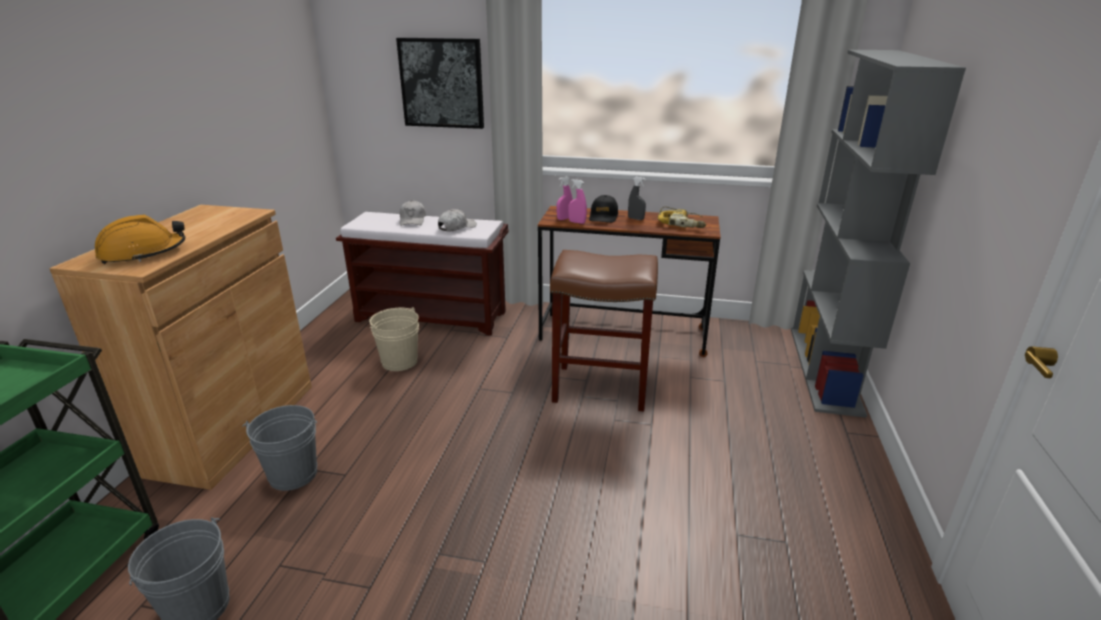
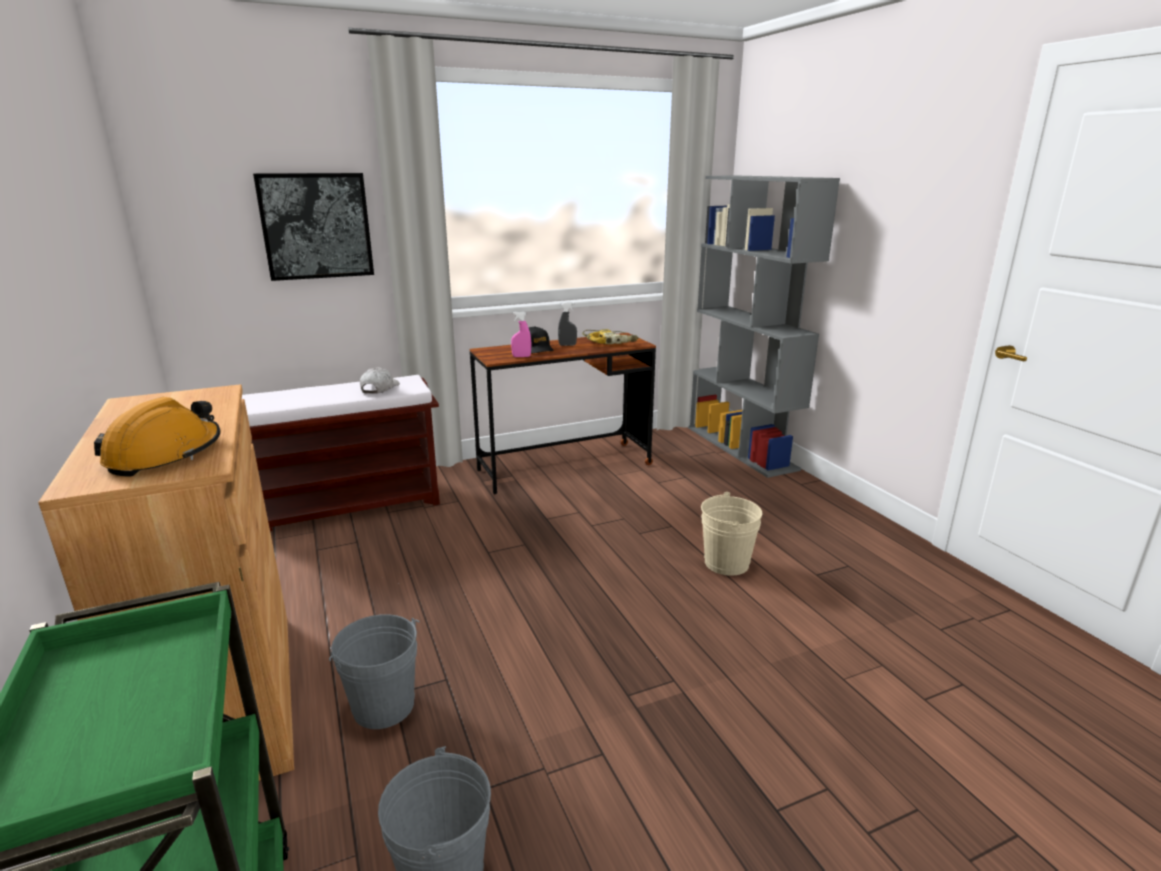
camera: 35 degrees left, 5 degrees down
(399, 361) = (367, 558): beige bucket -> beige bucket (726, 563)
(412, 220) = (314, 392): white cap -> none
(564, 219) = (504, 356): pink spray bottle -> none
(599, 387) = (597, 514): brown stool -> none

